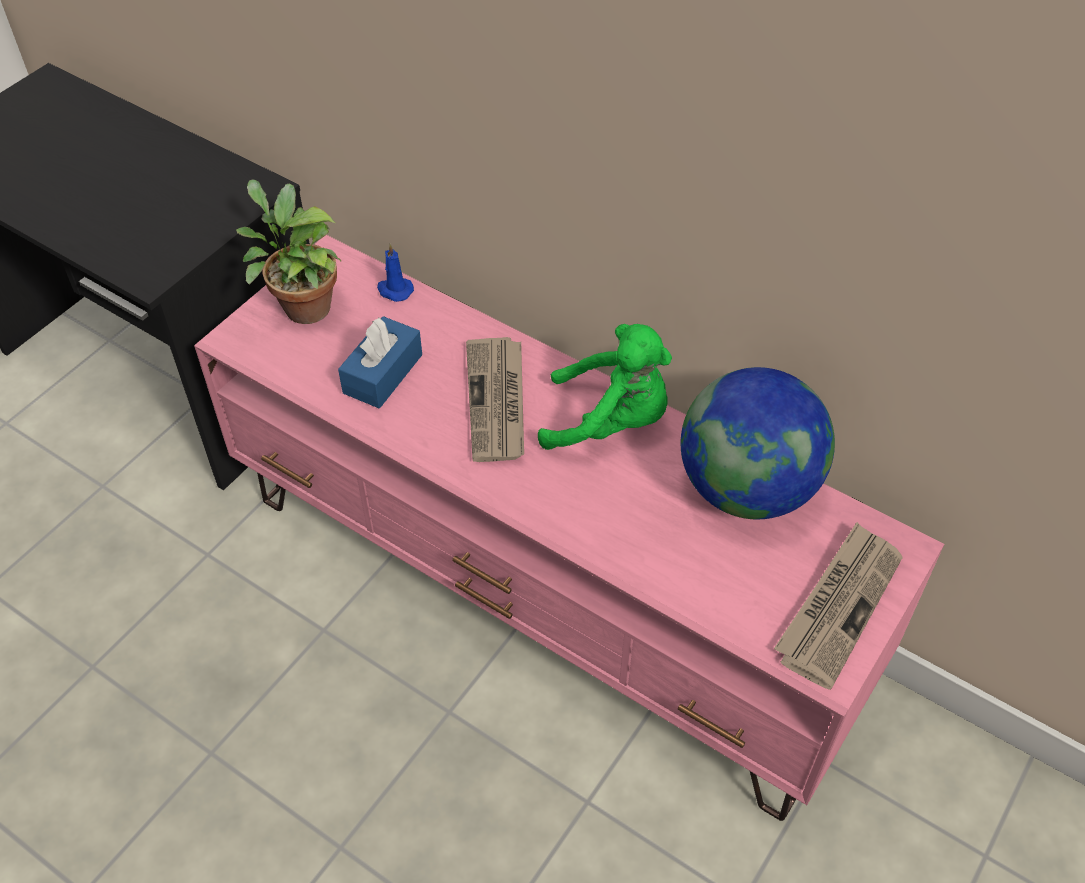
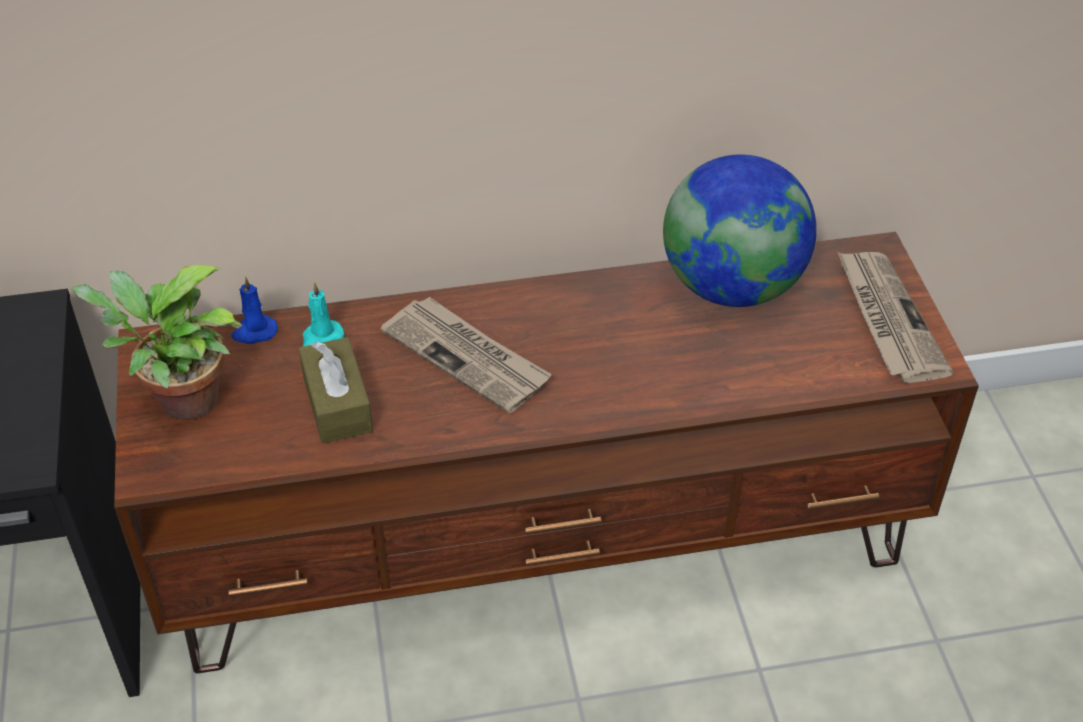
camera: 45 degrees left, 5 degrees down
(383, 374) = (337, 404): blue tissue box -> brown tissue box
(426, 323) = (321, 338): none -> turquoise candle
(546, 592) = (543, 545): pink tv stand -> brown tv stand
(610, 422) = (575, 309): green plush toy -> none

